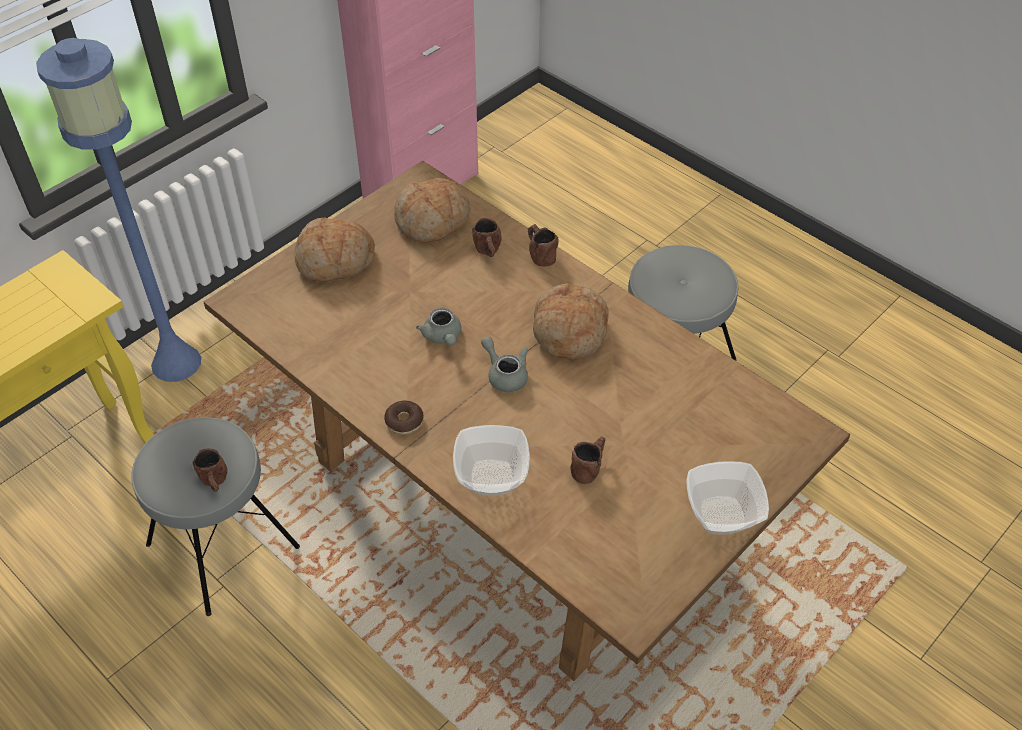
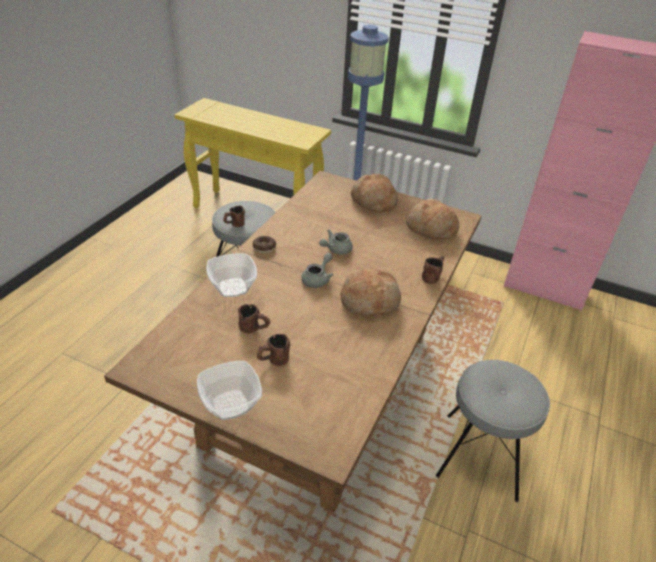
camera: 70 degrees right, 10 degrees down
(488, 252) = (419, 254): brown mug -> brown mug (273, 361)

